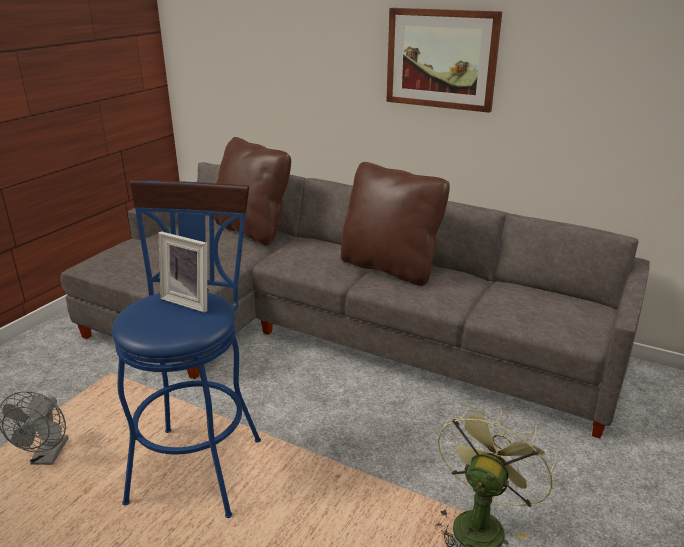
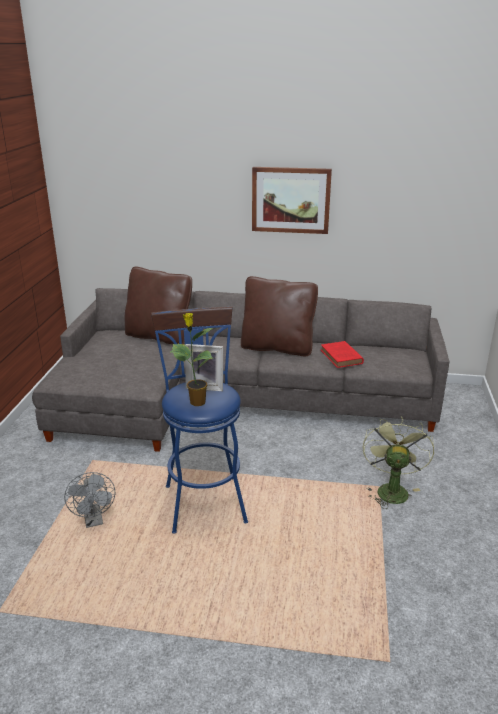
camera: 20 degrees left, 0 degrees up
(154, 321) = (196, 402): none -> potted plant
(472, 296) = (342, 357): none -> red book

